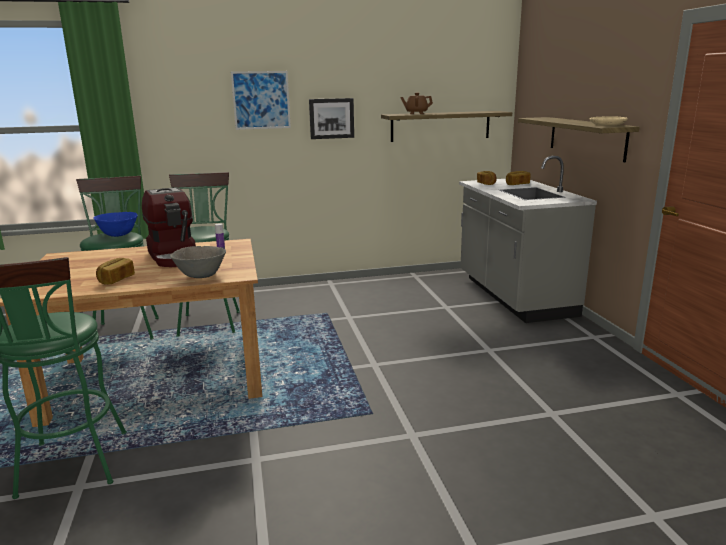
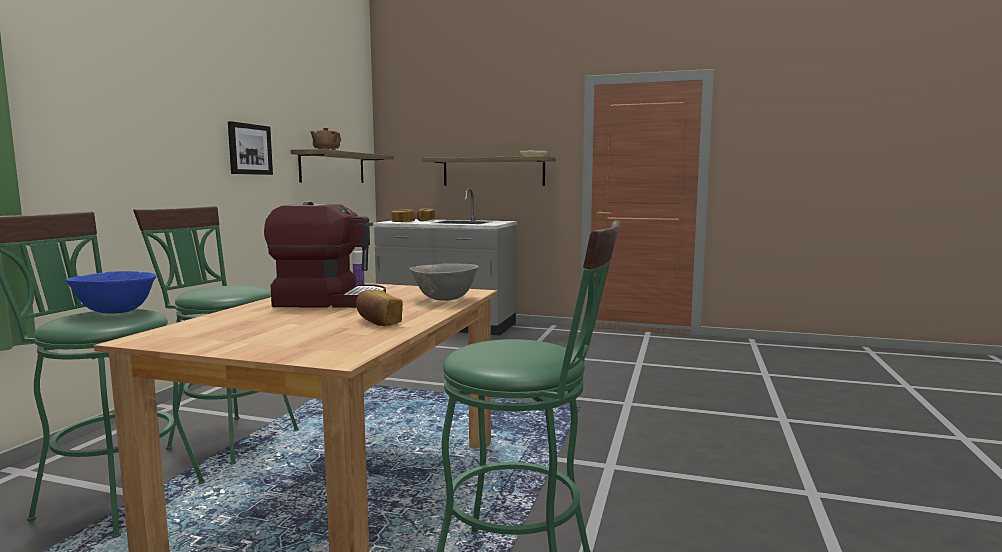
camera: 60 degrees left, 10 degrees down
(261, 100) = (177, 114): picture -> none

